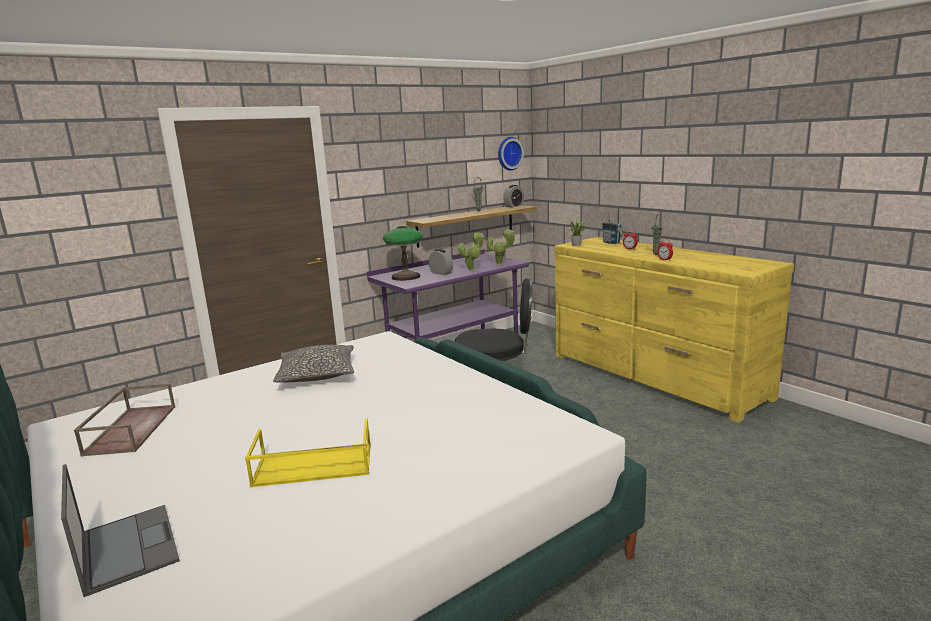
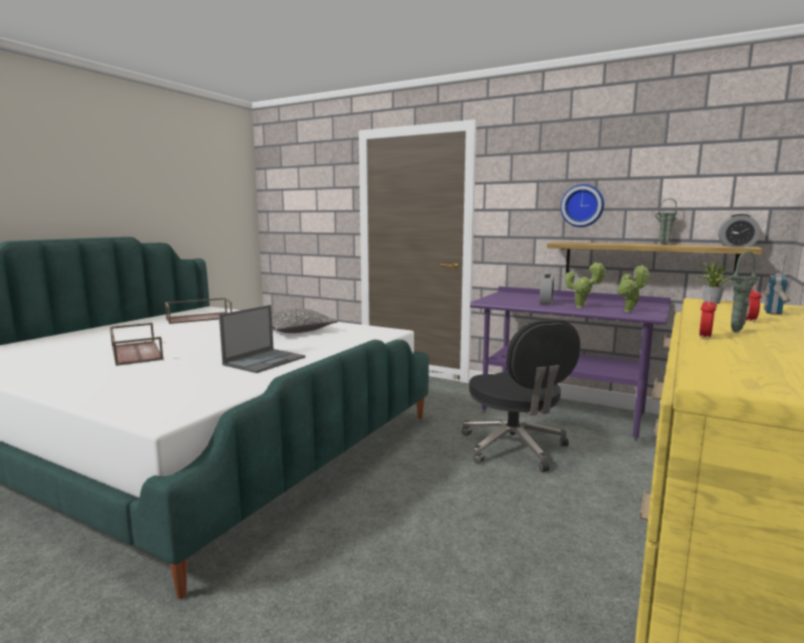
camera: 65 degrees right, 5 degrees down
(127, 547) = (57, 342): laptop -> laptop (265, 361)
(312, 466) = (135, 353): yellow tray -> brown tray
(406, 277) = (513, 297): table lamp -> none
(508, 153) = (749, 168): wall clock -> wall clock (582, 205)

